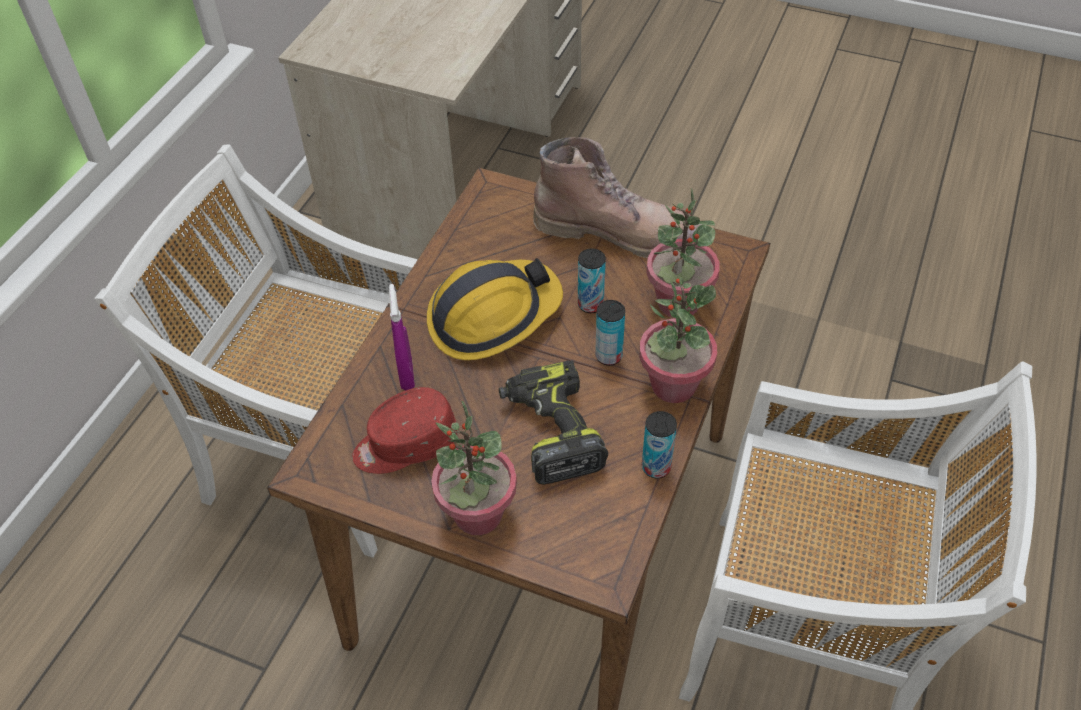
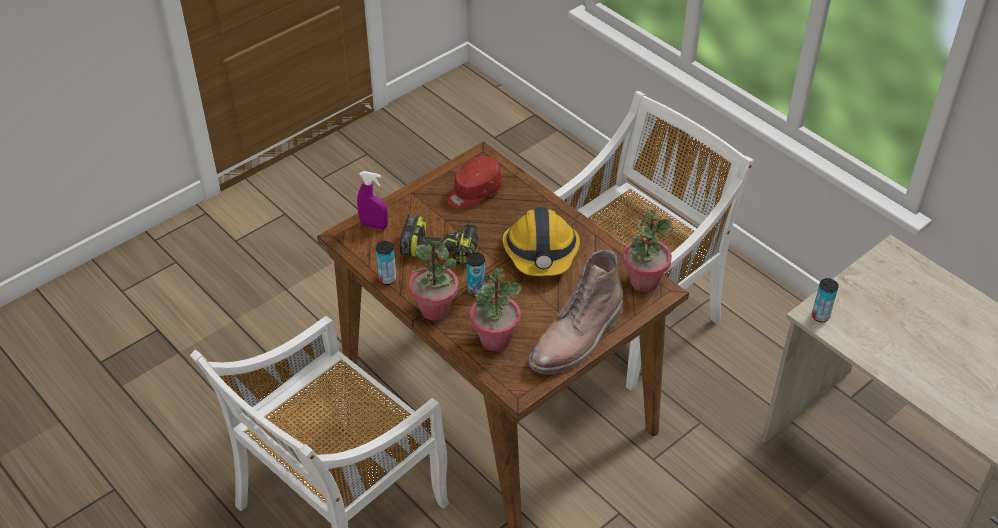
camera: 115 degrees right, 5 degrees down
(405, 444) = (473, 192): red cap -> red cap turned 135 degrees counterclockwise
(406, 375) = (521, 205): purple spray bottle -> purple spray bottle (374, 225)
(477, 514) = (411, 204): potted plant -> potted plant (643, 281)
(590, 304) = (522, 298): can -> can (820, 316)

